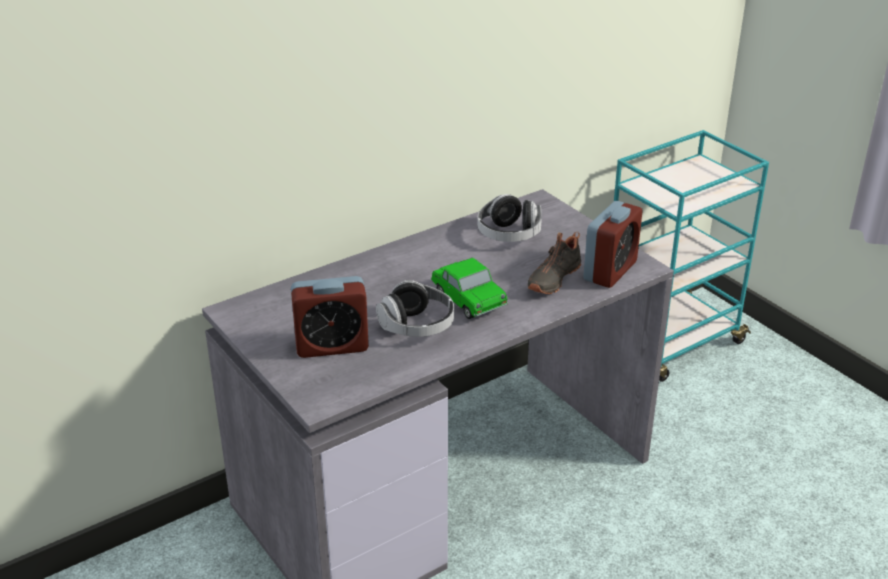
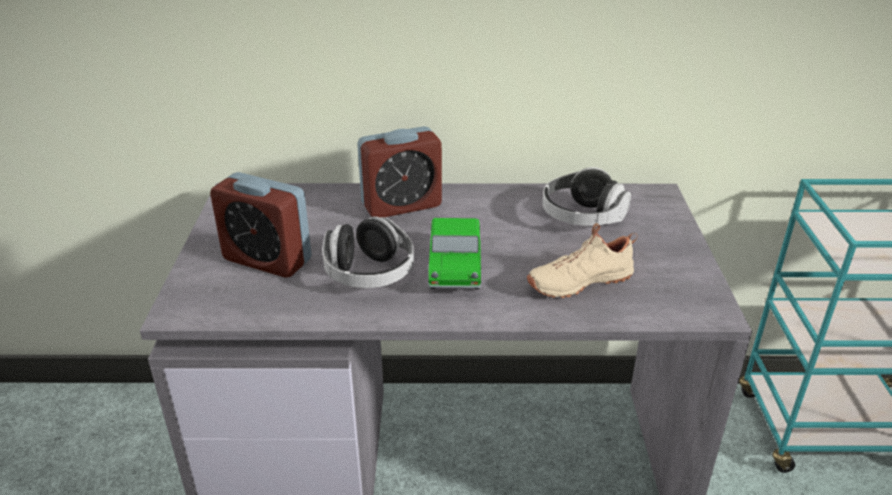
camera: 35 degrees right, 0 degrees up
(552, 278) = (578, 280): black shoe -> beige shoe
(610, 271) = (660, 299): alarm clock -> alarm clock (401, 205)

